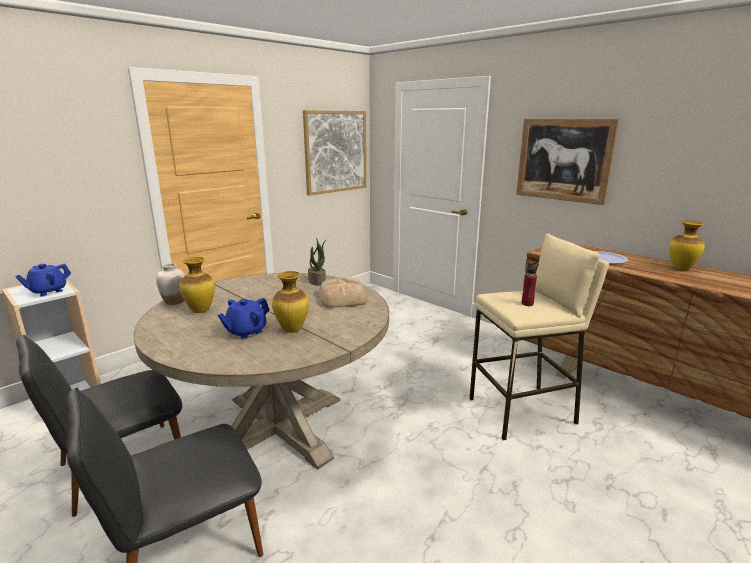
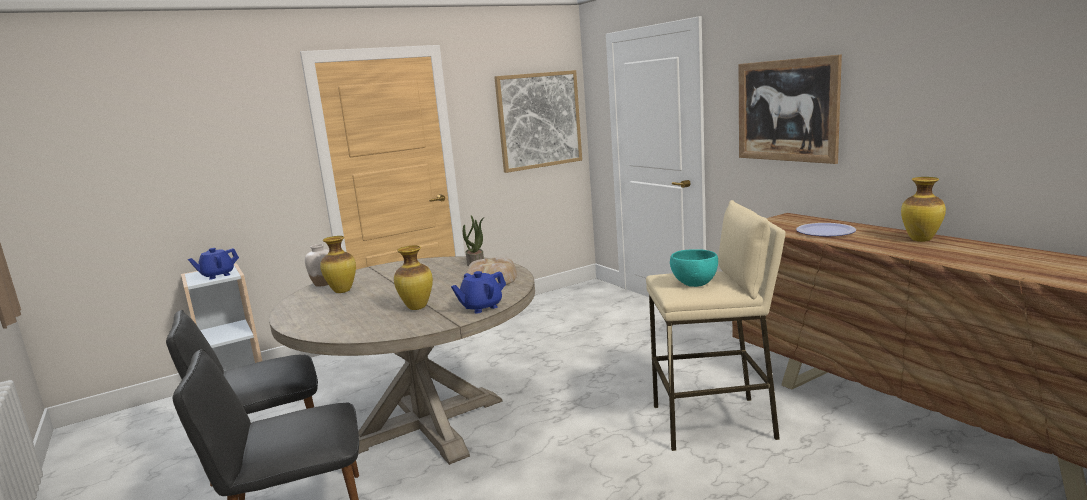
camera: 15 degrees right, 5 degrees down
(246, 332) = (372, 309): blue teapot -> blue teapot (481, 307)
(527, 304) = (695, 283): red bottle -> turquoise bowl

